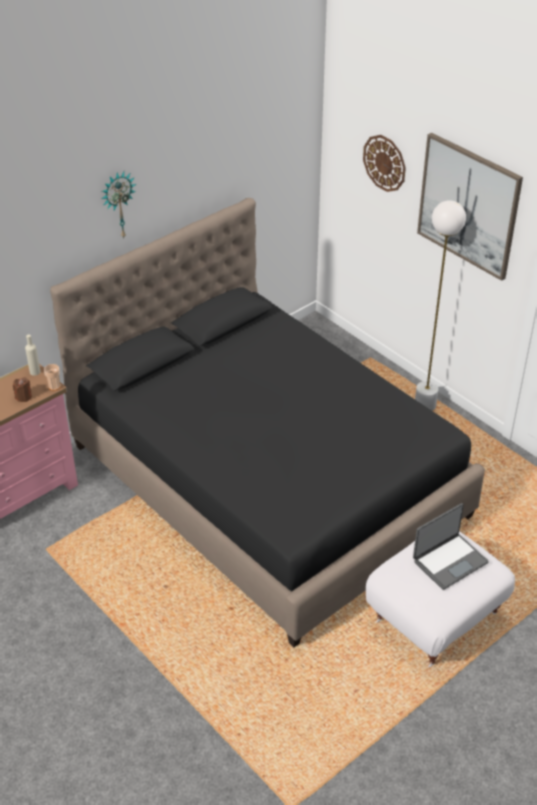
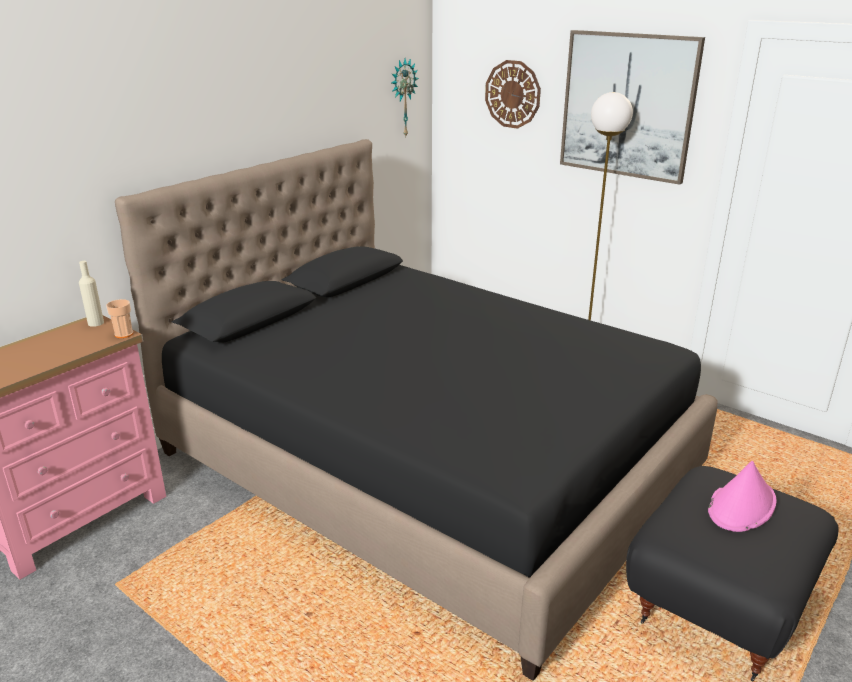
camera: 10 degrees left, 15 degrees down
(23, 397) = (75, 348): brown candle -> none
(118, 205) = (207, 105): wall clock -> wall clock (402, 98)
(434, 616) = (718, 603): white ottoman -> black ottoman
(449, 561) = (741, 506): laptop -> pink hat

